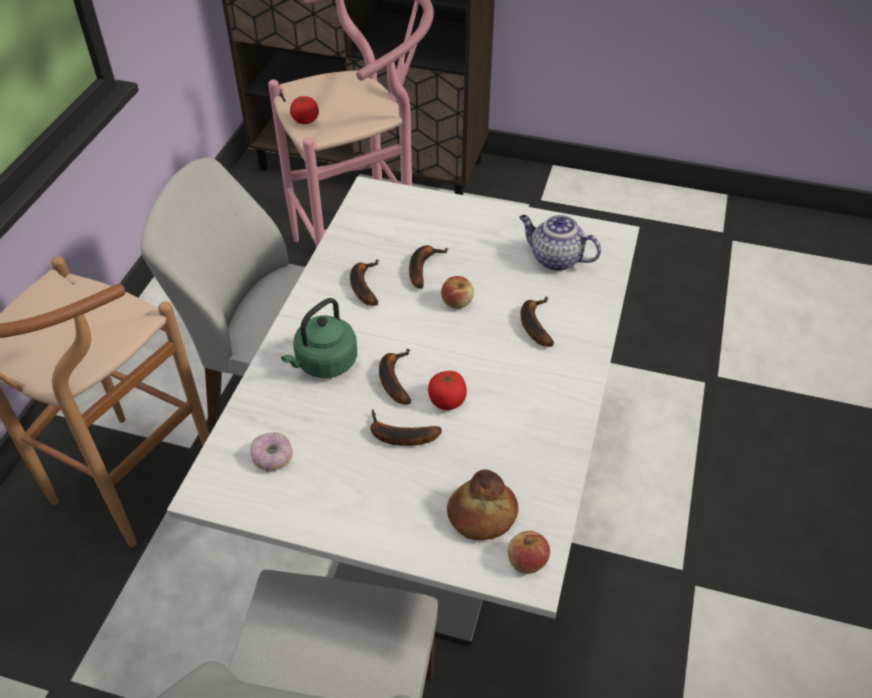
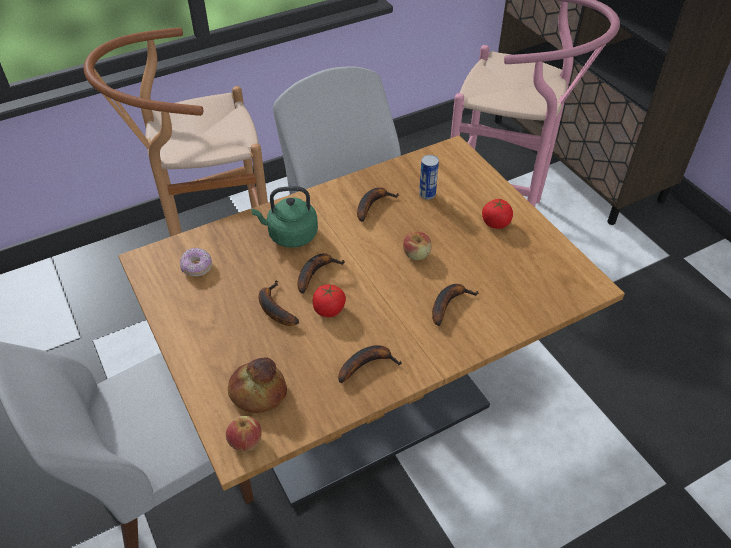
camera: 45 degrees right, 0 degrees up
(305, 120) = (480, 83): tomato -> tomato (496, 223)
(398, 245) = (427, 194): none -> can
(422, 267) = (423, 218): banana -> banana (367, 364)
(436, 508) = (365, 408): white dining table -> brown dining table
(555, 259) = (523, 272): teapot -> none

